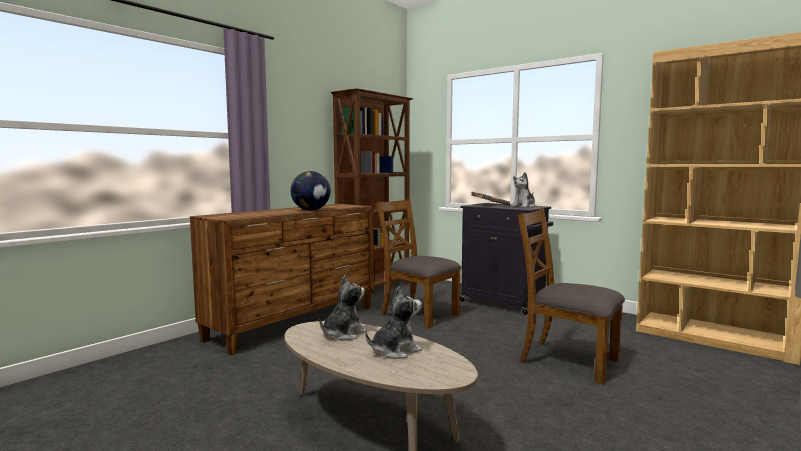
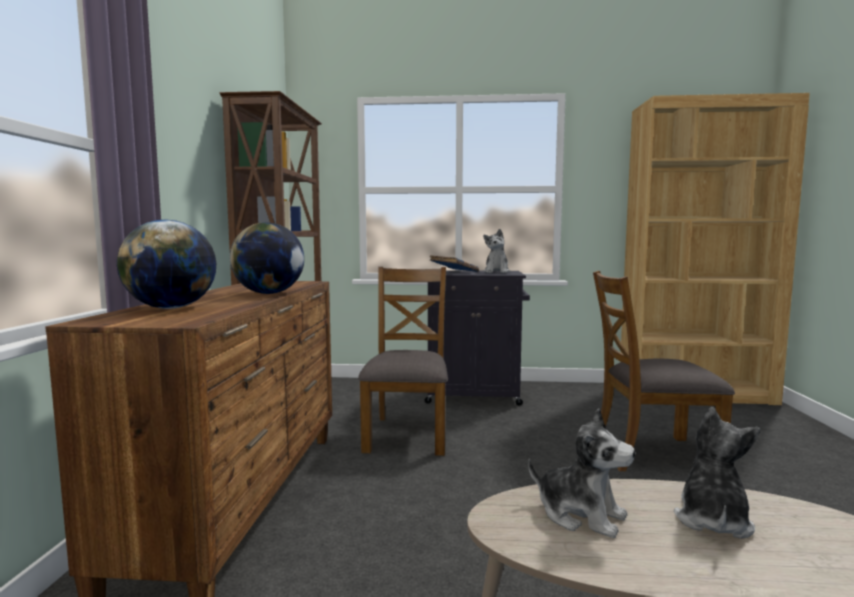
camera: 35 degrees left, 0 degrees up
(247, 213) = (171, 308): none -> globe
(343, 334) = (581, 514): plush toy -> plush toy turned 120 degrees clockwise
(418, 314) = (408, 434): brown chair -> brown chair turned 90 degrees clockwise

